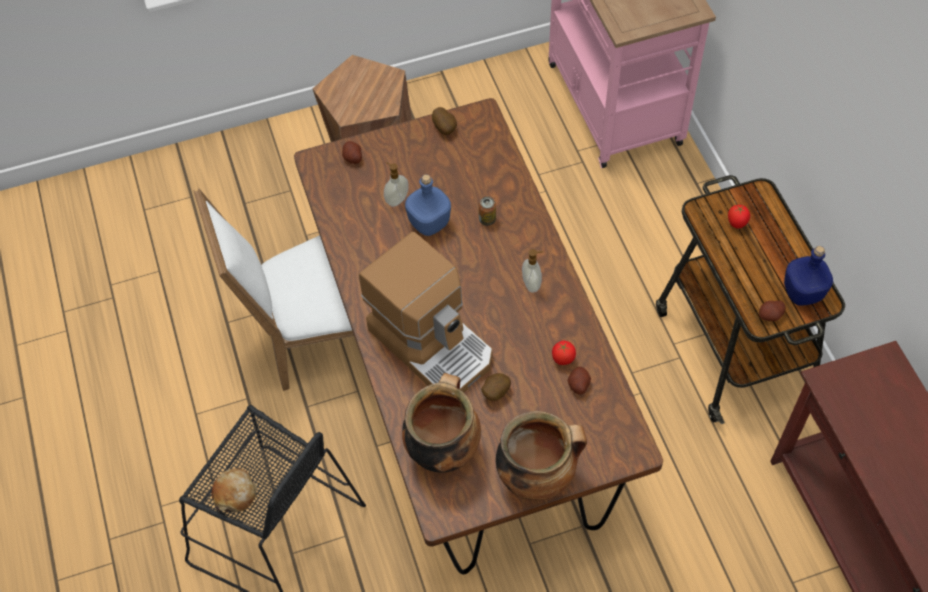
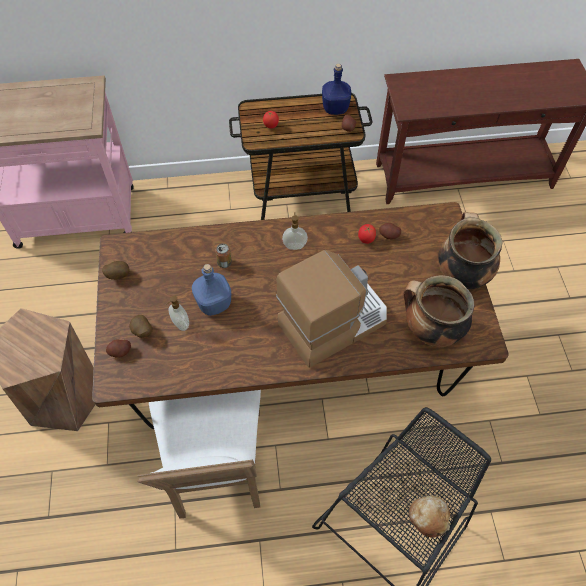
camera: 80 degrees left, 0 degrees up
(495, 392) = (386, 288): potato -> potato (142, 332)

